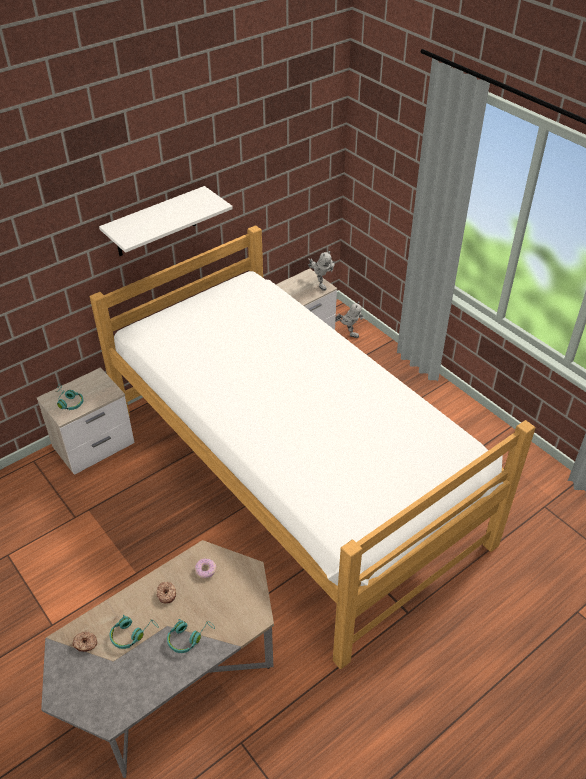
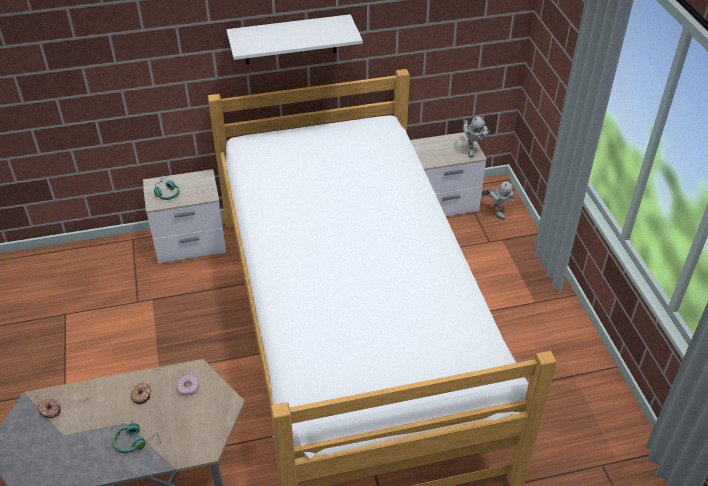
camera: 25 degrees right, 0 degrees up
(132, 634) = (92, 418): turquoise headphones -> none

